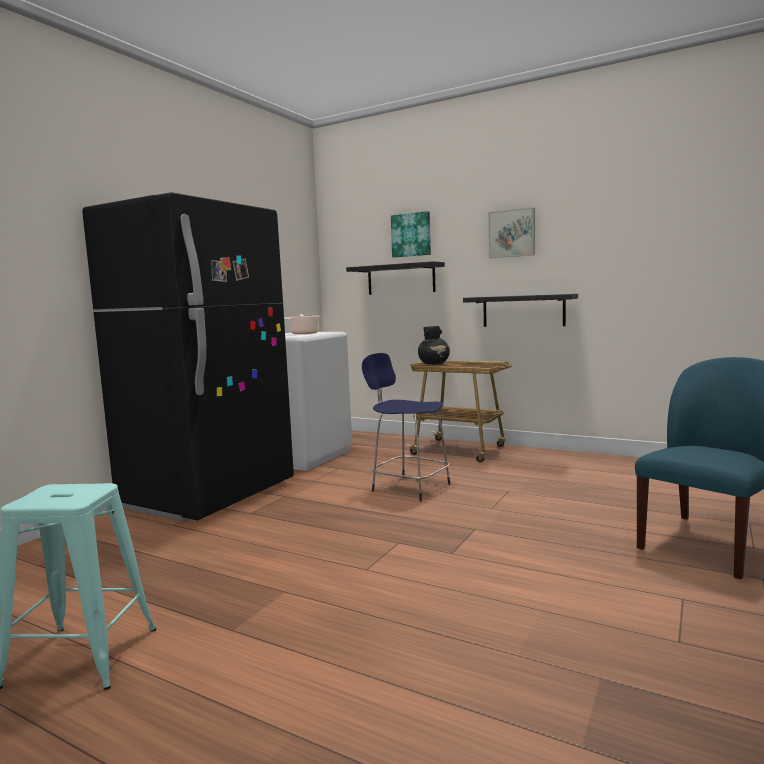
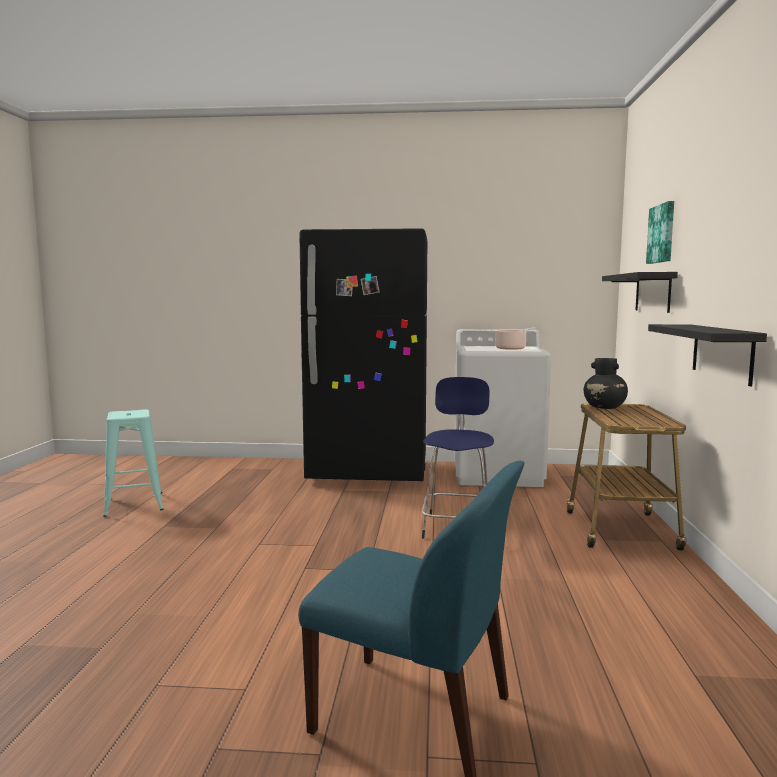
camera: 65 degrees right, 0 degrees up
(512, 233) = (723, 230): picture -> none

